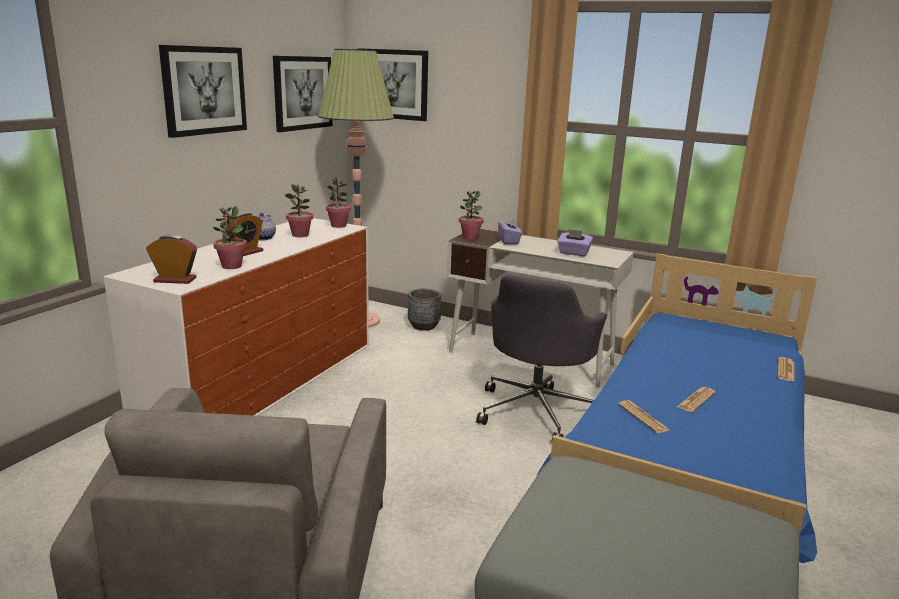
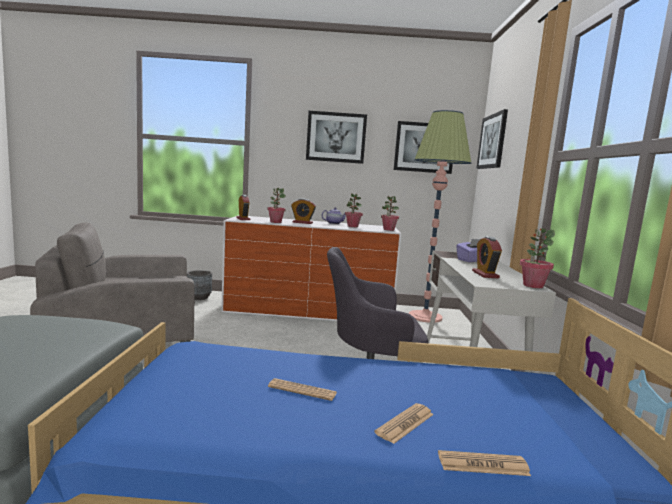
camera: 65 degrees right, 10 degrees down
(423, 326) = (453, 335): grey planter -> grey planter (199, 297)
(470, 237) = (453, 253): potted plant -> potted plant (532, 285)
(573, 253) = (485, 274): purple tissue box -> alarm clock
(643, 417) = (240, 364): newspaper -> newspaper (405, 423)

